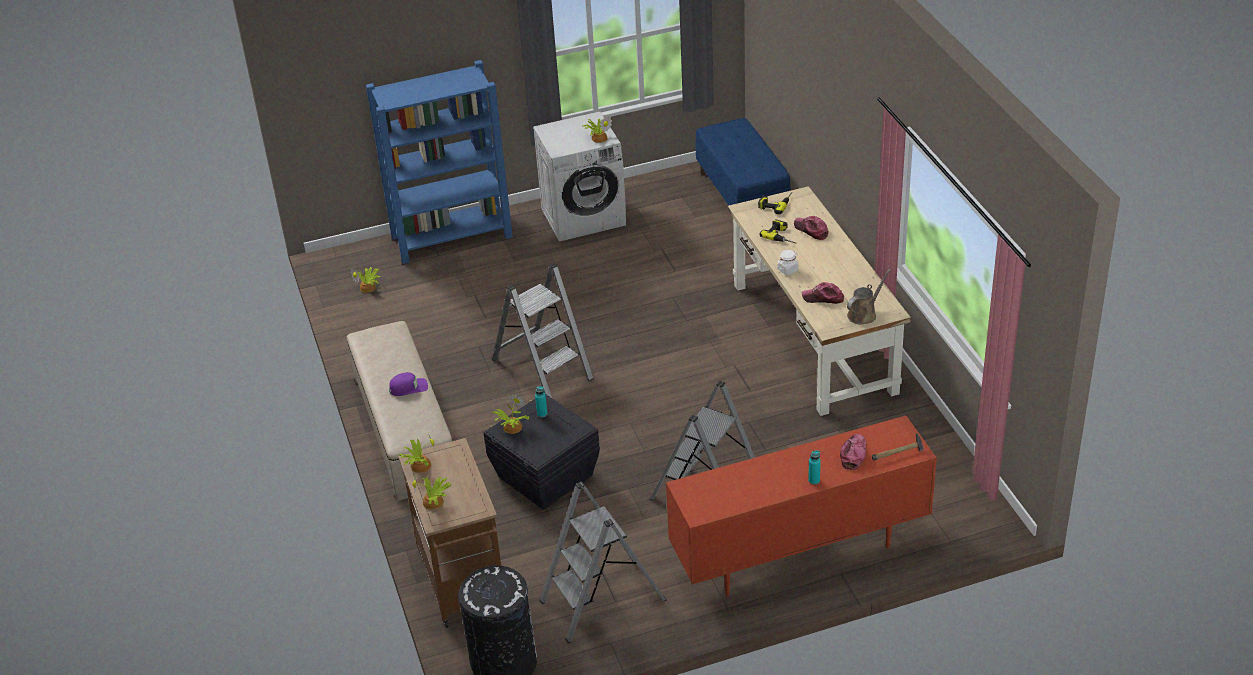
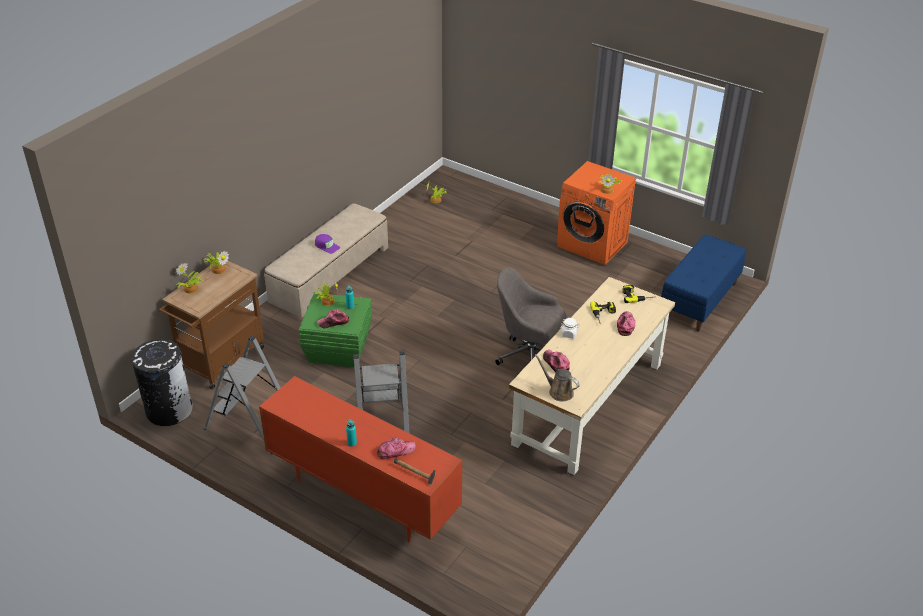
camera: 50 degrees right, 0 degrees up
(452, 236) = (515, 205): blue bookcase -> none
(541, 368) = (433, 299): grey step ladder -> none
(544, 476) = (338, 348): black storage box -> green storage box
(555, 437) = (333, 322): none -> cap
(584, 219) = (592, 246): white washing machine -> orange washing machine
(710, 344) = (530, 358): none -> grey office chair
(864, 314) = (558, 391): brown watering can -> brown watering can turned 150 degrees counterclockwise

